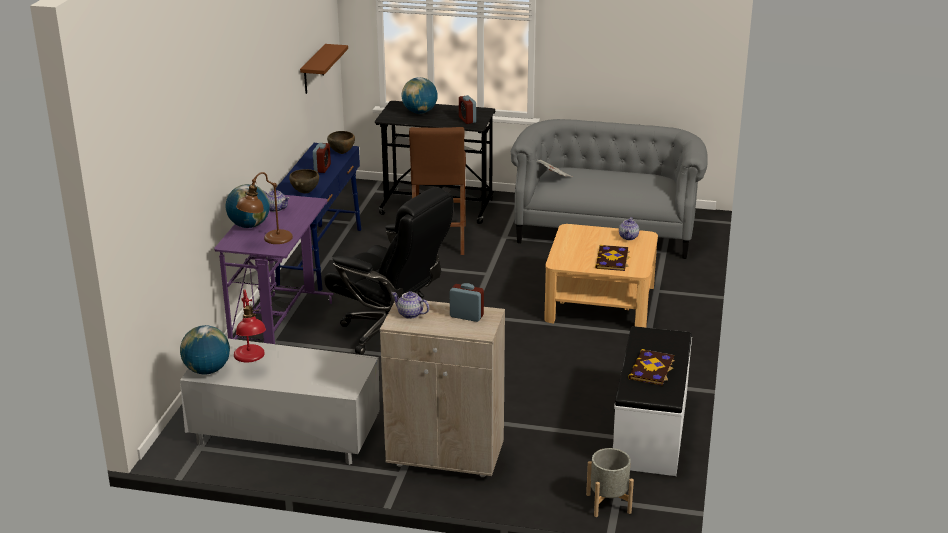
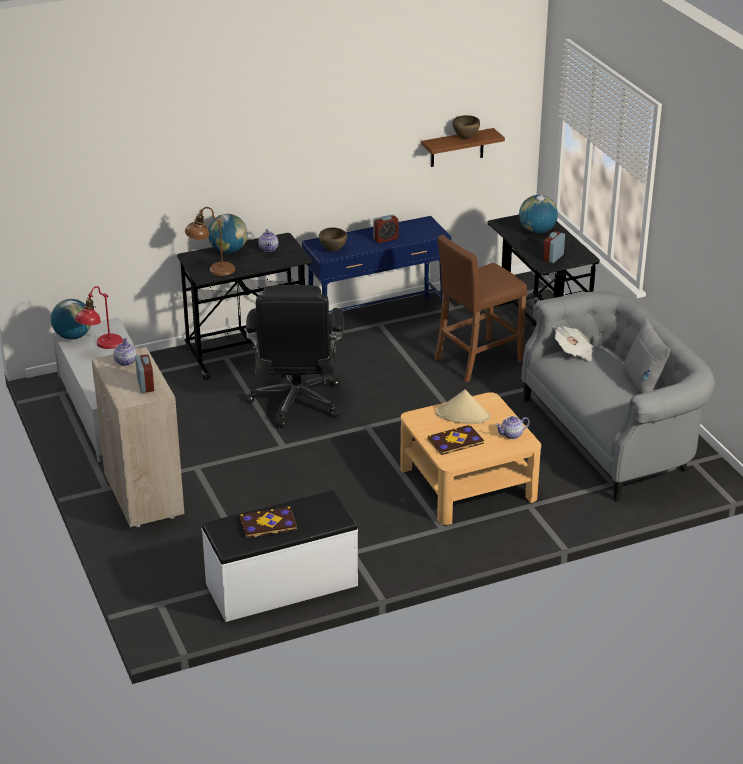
camera: 55 degrees right, 5 degrees up
(281, 328) = (249, 352): purple desk -> black desk
(342, 153) = (427, 234): brown bowl -> brown bowl (466, 138)
(579, 245) = (463, 415): none -> beige hat
(609, 503) = (154, 600): grey planter -> none
(625, 171) = (643, 384): none -> grey pillow

